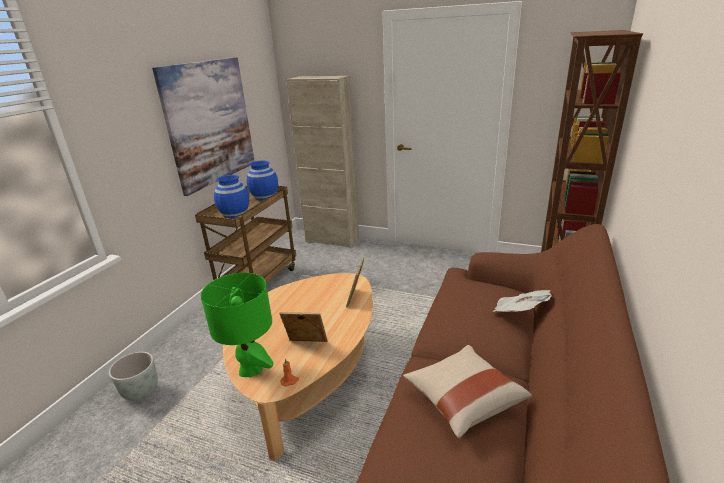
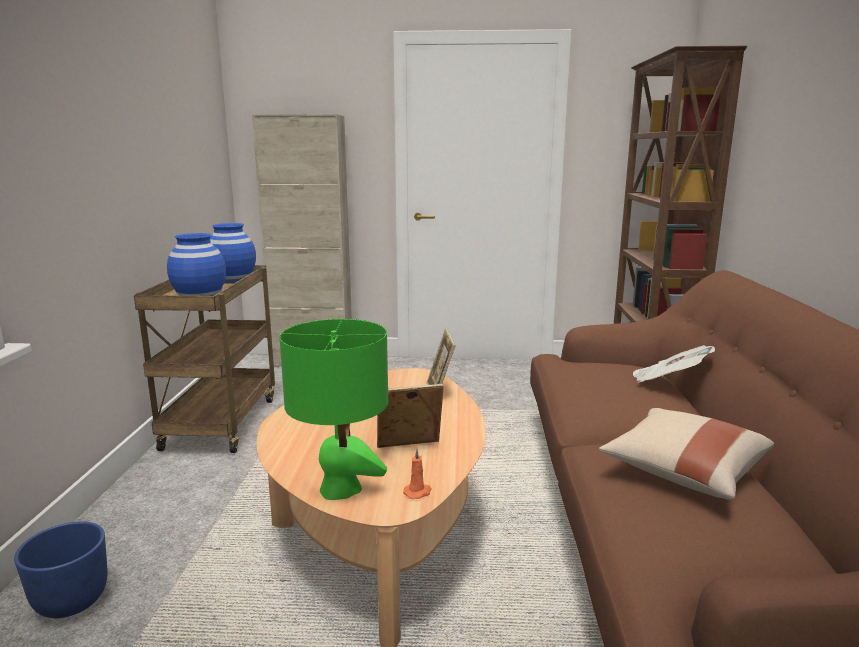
camera: 20 degrees left, 10 degrees down
(141, 391) = (71, 602): grey planter -> blue planter
(210, 123) = (151, 156): picture -> none

